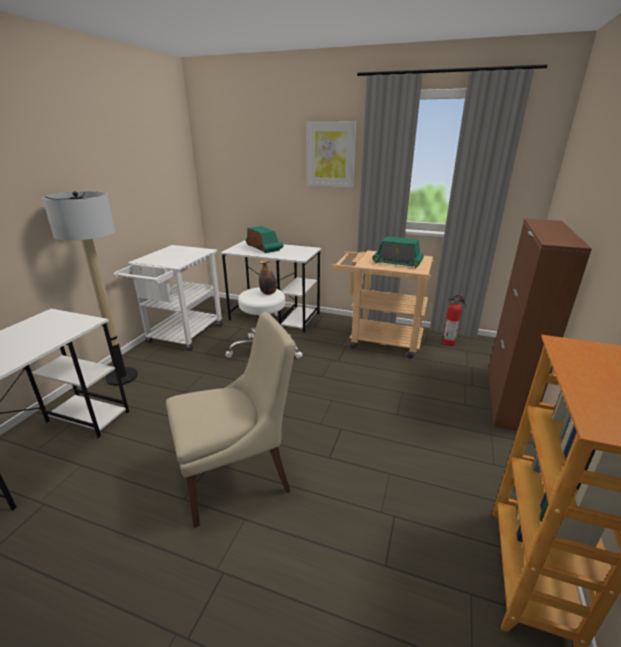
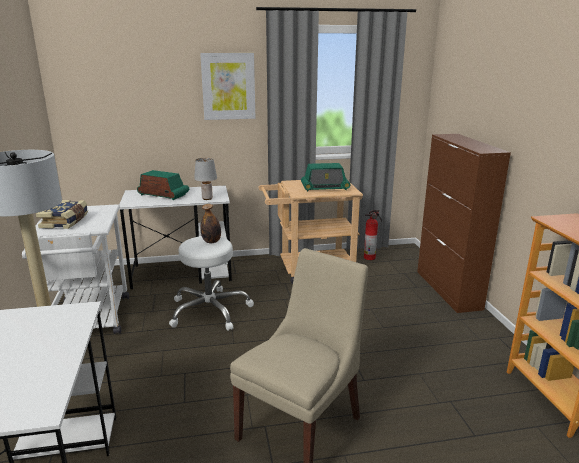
camera: 30 degrees left, 5 degrees down
(165, 256) = (65, 222): none -> book
(291, 256) = (207, 198): none -> grey table lamp

